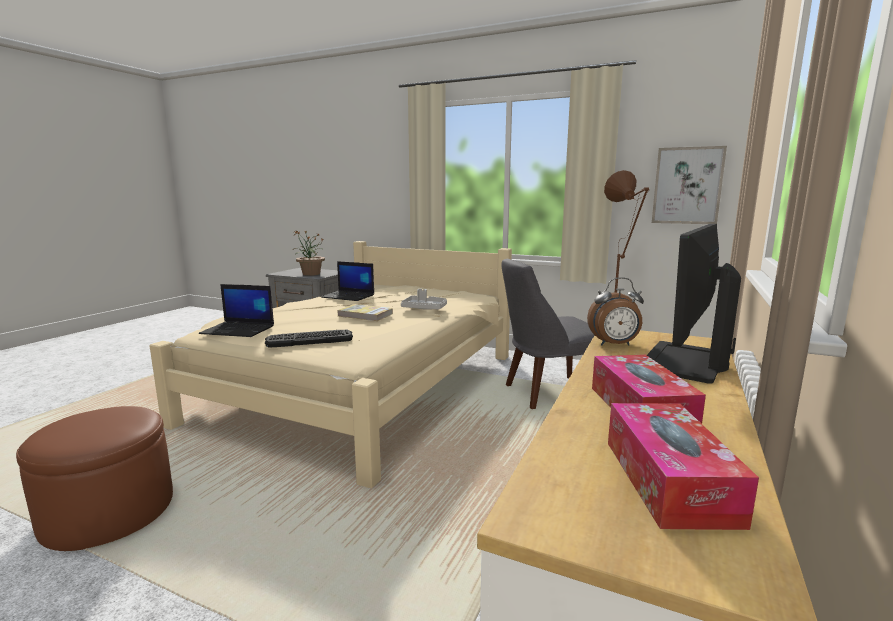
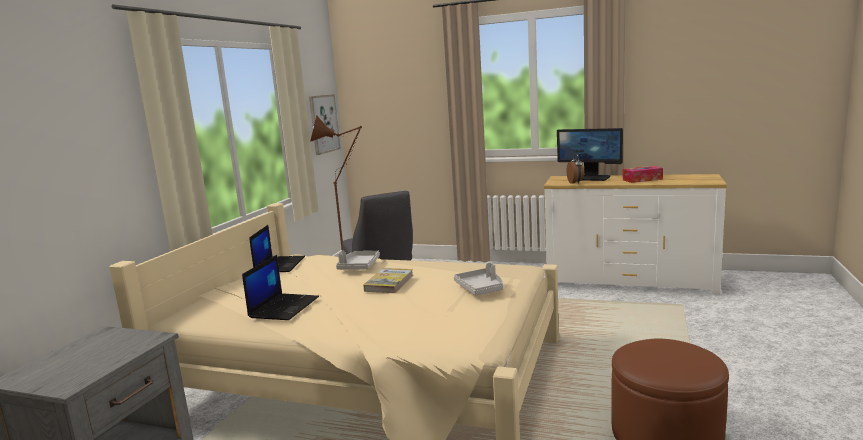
camera: 95 degrees left, 0 degrees up
(239, 330) = (464, 324): laptop -> laptop (279, 265)
(309, 339) = (481, 288): keyboard -> grey tray
(310, 274) = (112, 350): potted plant -> none
(668, 480) = (683, 177): tissue box -> none

